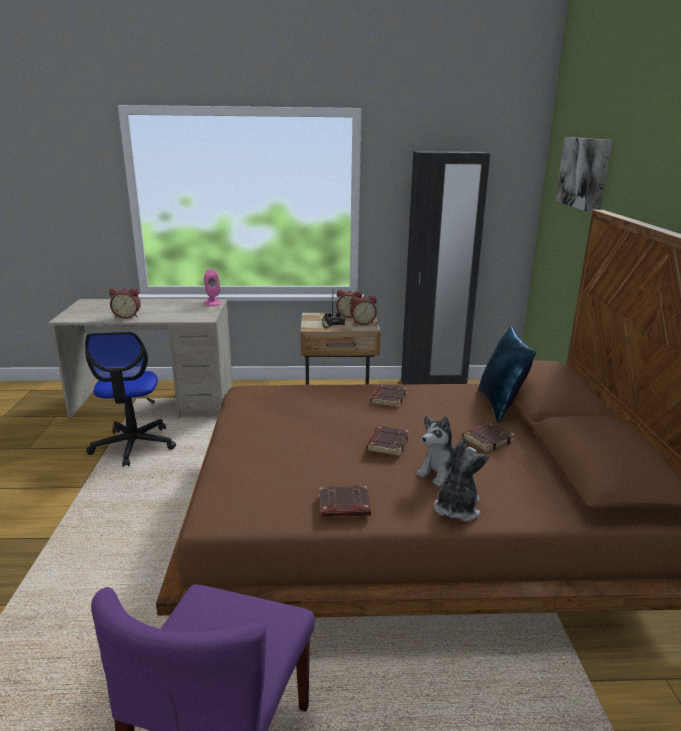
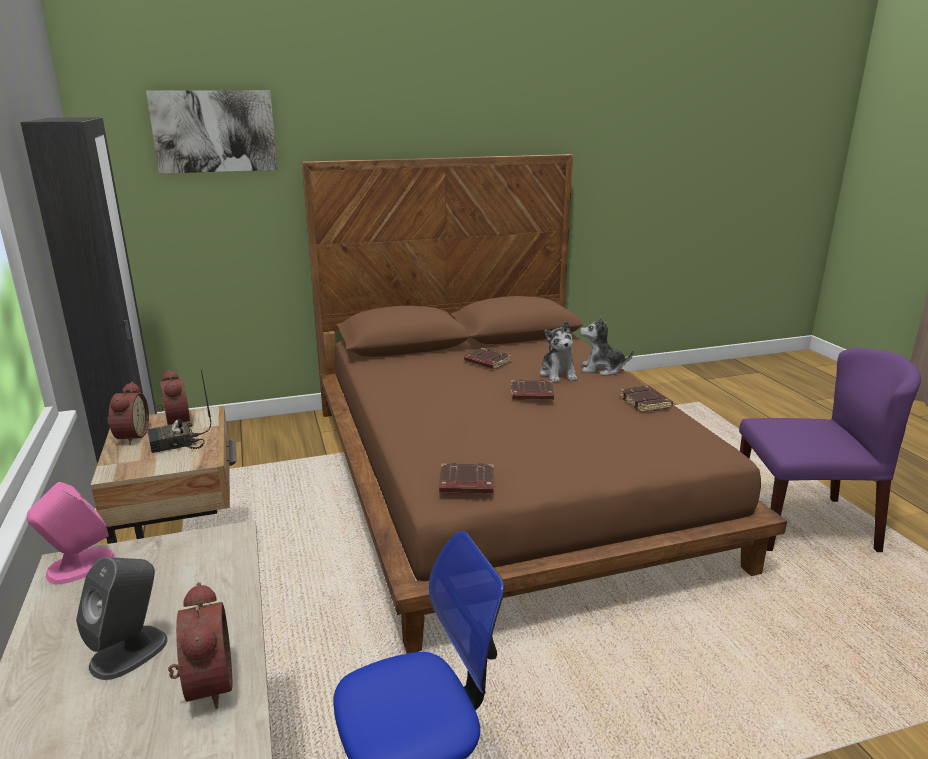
camera: 105 degrees left, 0 degrees up
(155, 309) = (130, 651): none -> grey speaker
(388, 398) = (424, 404): brown book -> brown book (466, 484)
(442, 472) = (558, 374): plush toy -> plush toy turned 45 degrees clockwise
(501, 406) = (411, 359): blue pillow -> none

